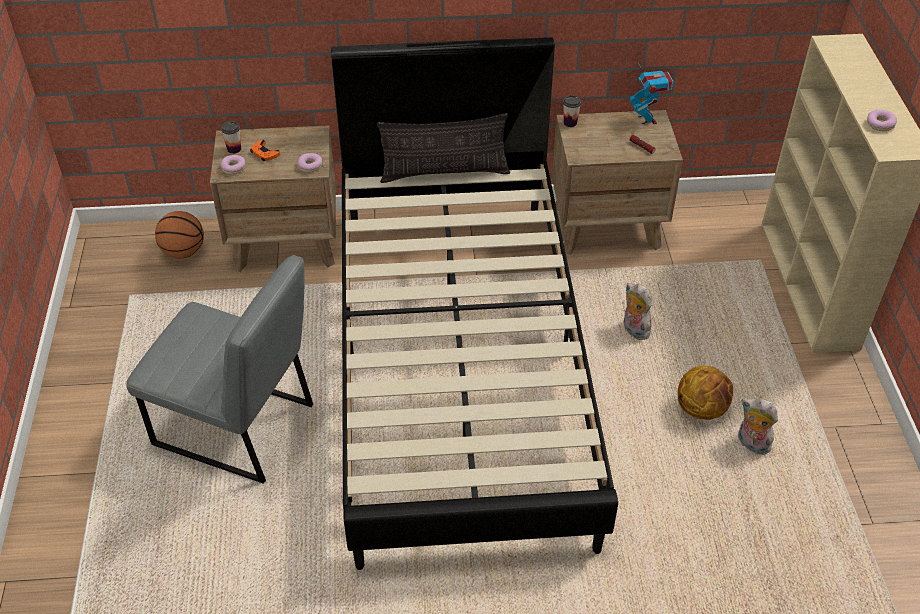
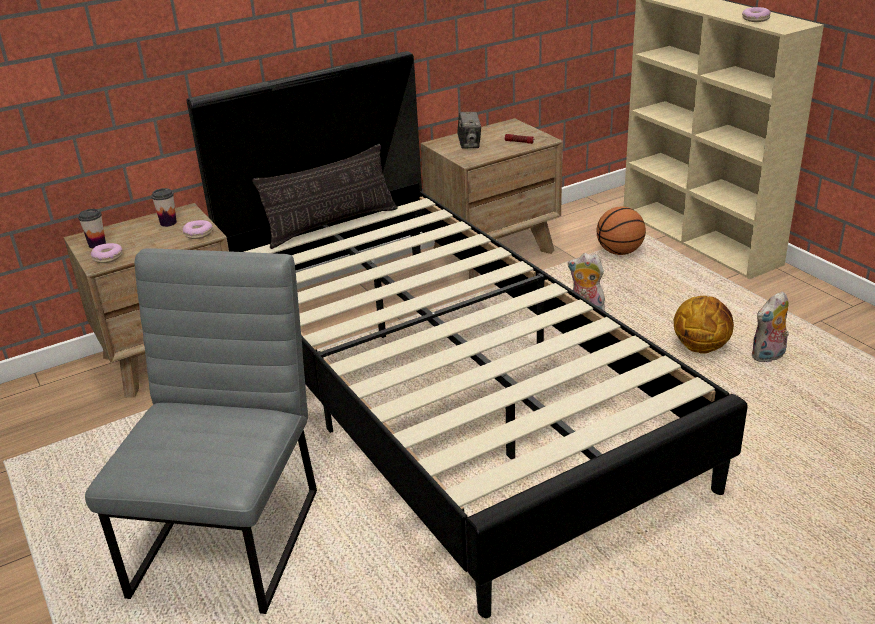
camera: 25 degrees left, 15 degrees down
(184, 251) = (52, 401): basketball -> basketball (619, 252)
(237, 427) = (230, 537): grey chair -> grey chair turned 75 degrees counterclockwise
(264, 153) = (136, 238): orange game controller -> none
(570, 123) = (438, 144): cup -> cup (168, 223)
(596, 134) = (469, 144): none -> camera
(647, 119) = (505, 126): toy robot -> none
(751, 444) = (768, 357): plush toy -> plush toy turned 45 degrees counterclockwise

